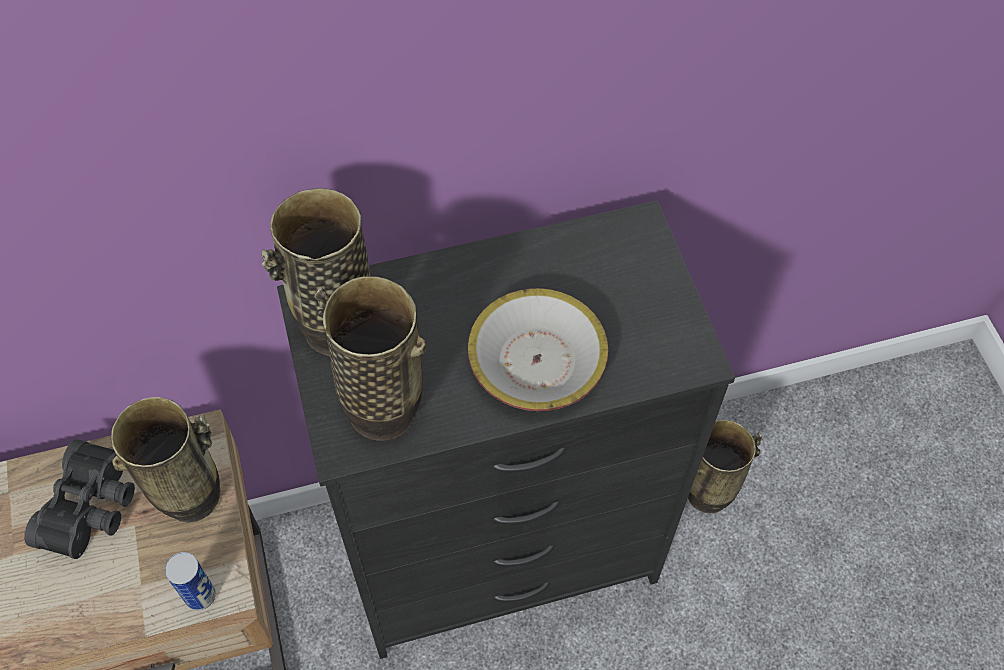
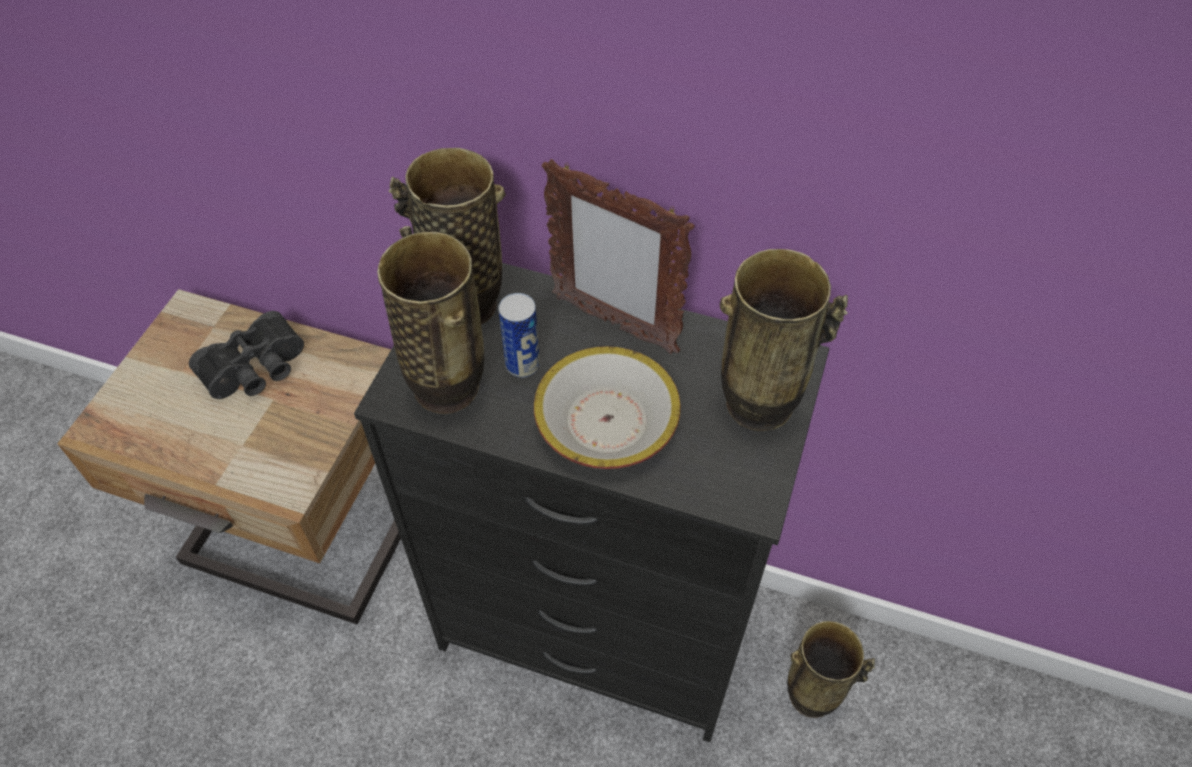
camera: 35 degrees right, 5 degrees down
(193, 498) = (327, 405): vase -> vase (758, 406)
(200, 595) = (274, 479): can -> can (522, 365)
(476, 275) = (613, 324): none -> picture frame

